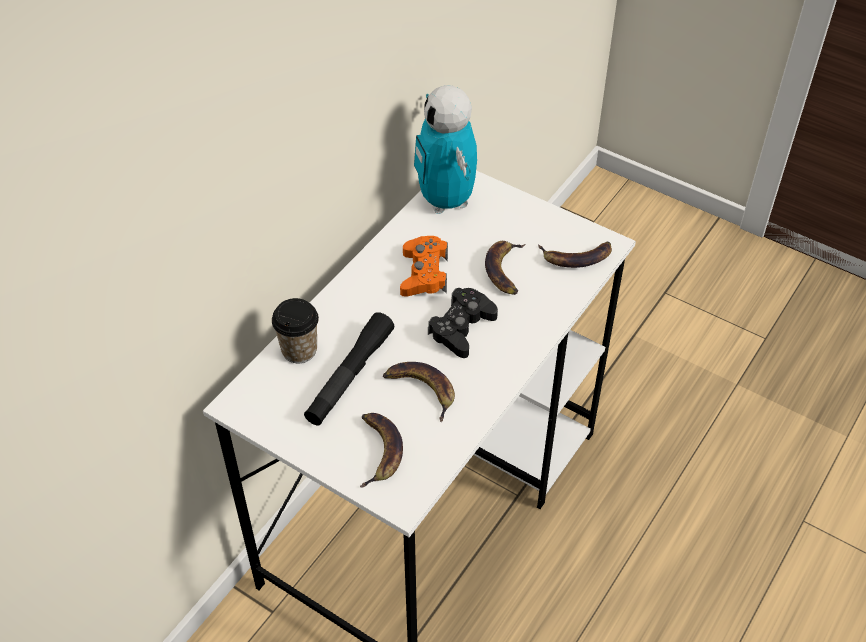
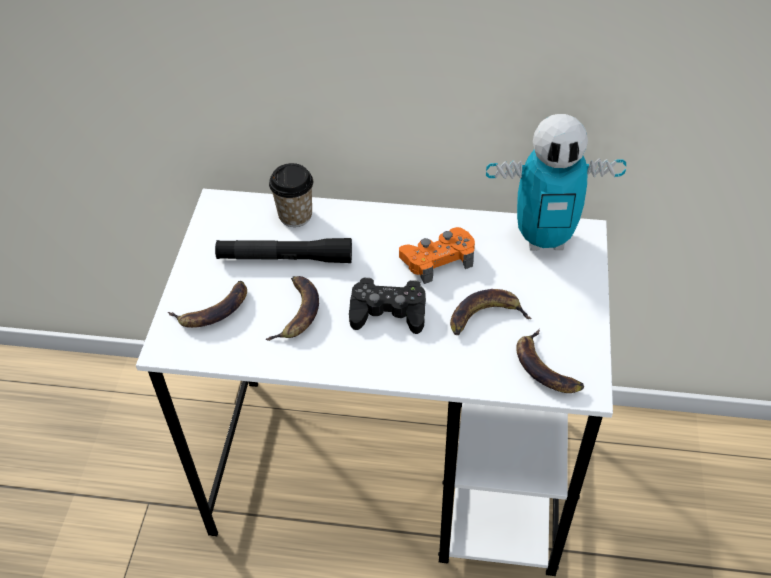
camera: 65 degrees right, 0 degrees up
(446, 201) = (544, 238): toy robot -> toy robot turned 135 degrees counterclockwise

